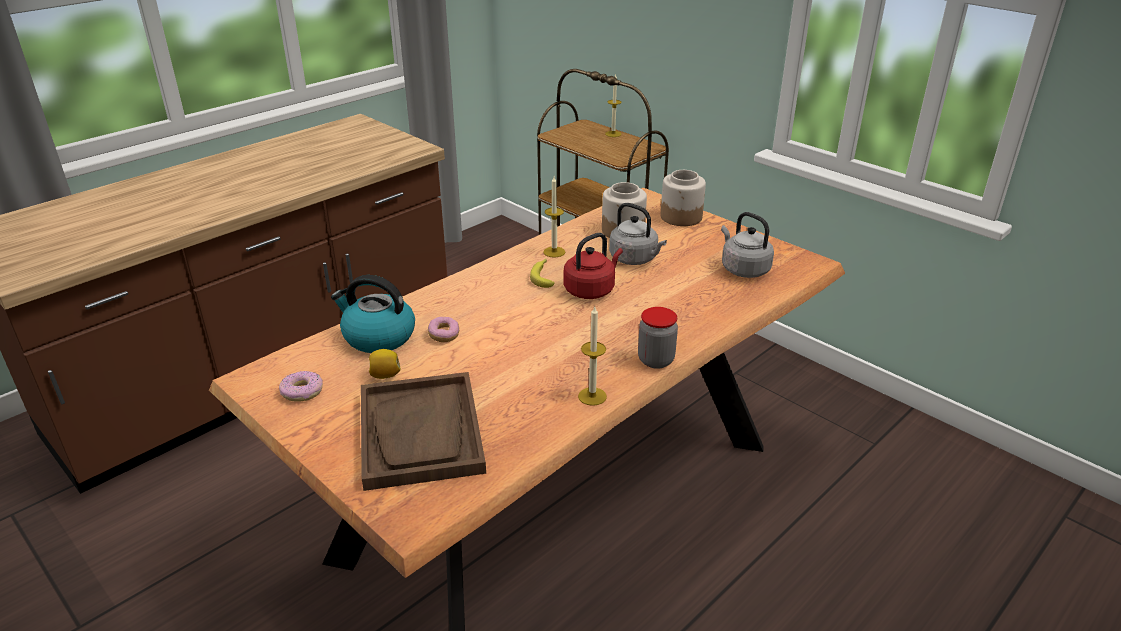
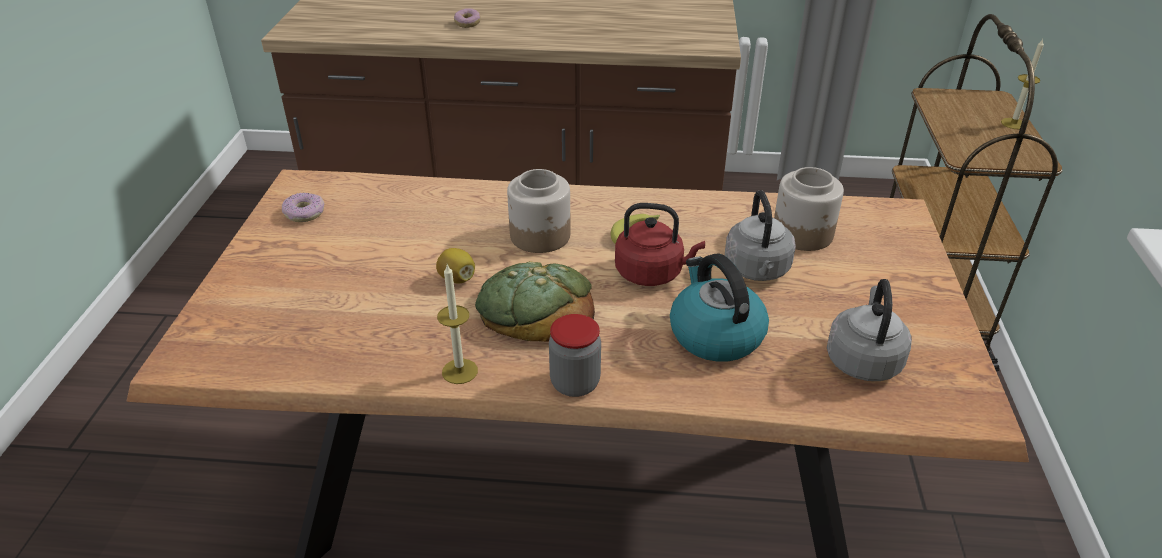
camera: 50 degrees right, 5 degrees up
(378, 337) = (419, 203): kettle -> kettle (714, 334)
(385, 375) = (367, 237): lemon -> lemon (457, 279)
(421, 432) = (303, 300): brown tray -> none
(444, 335) = (461, 233): donut -> donut (467, 24)
(554, 252) = (690, 215): candle -> none
(567, 342) = (536, 307): none -> bread
(681, 217) = (904, 256): jar -> jar (541, 236)

